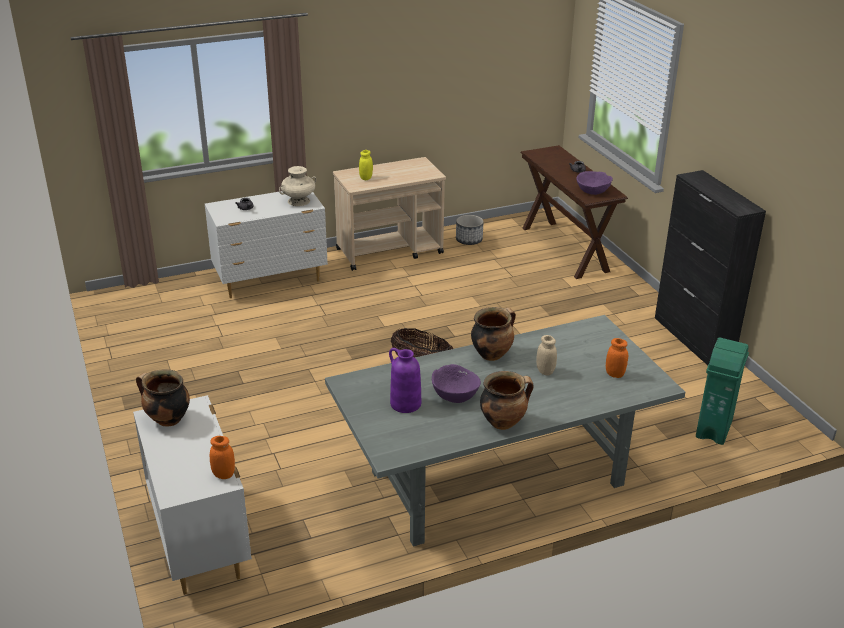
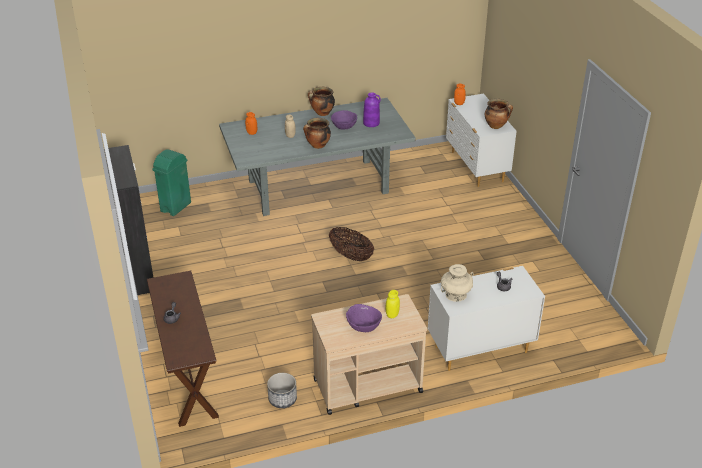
camera: 175 degrees left, 5 degrees up
(593, 191) = (174, 287): purple bowl -> purple bowl (363, 325)

